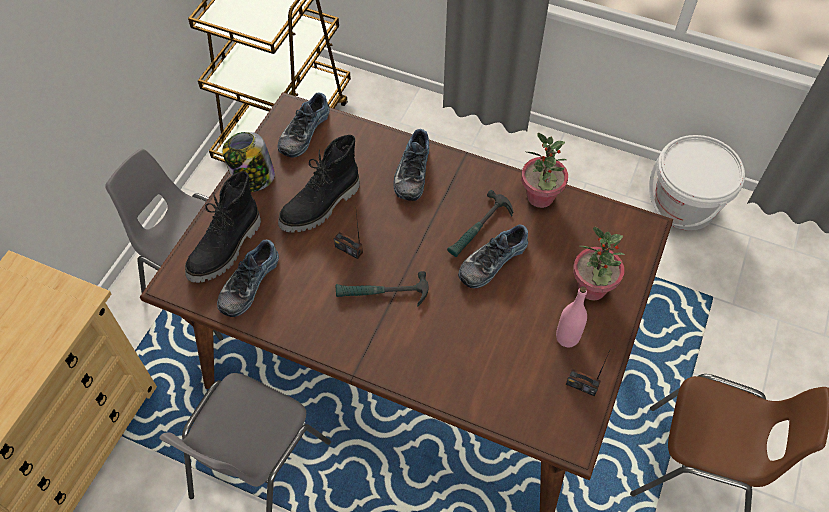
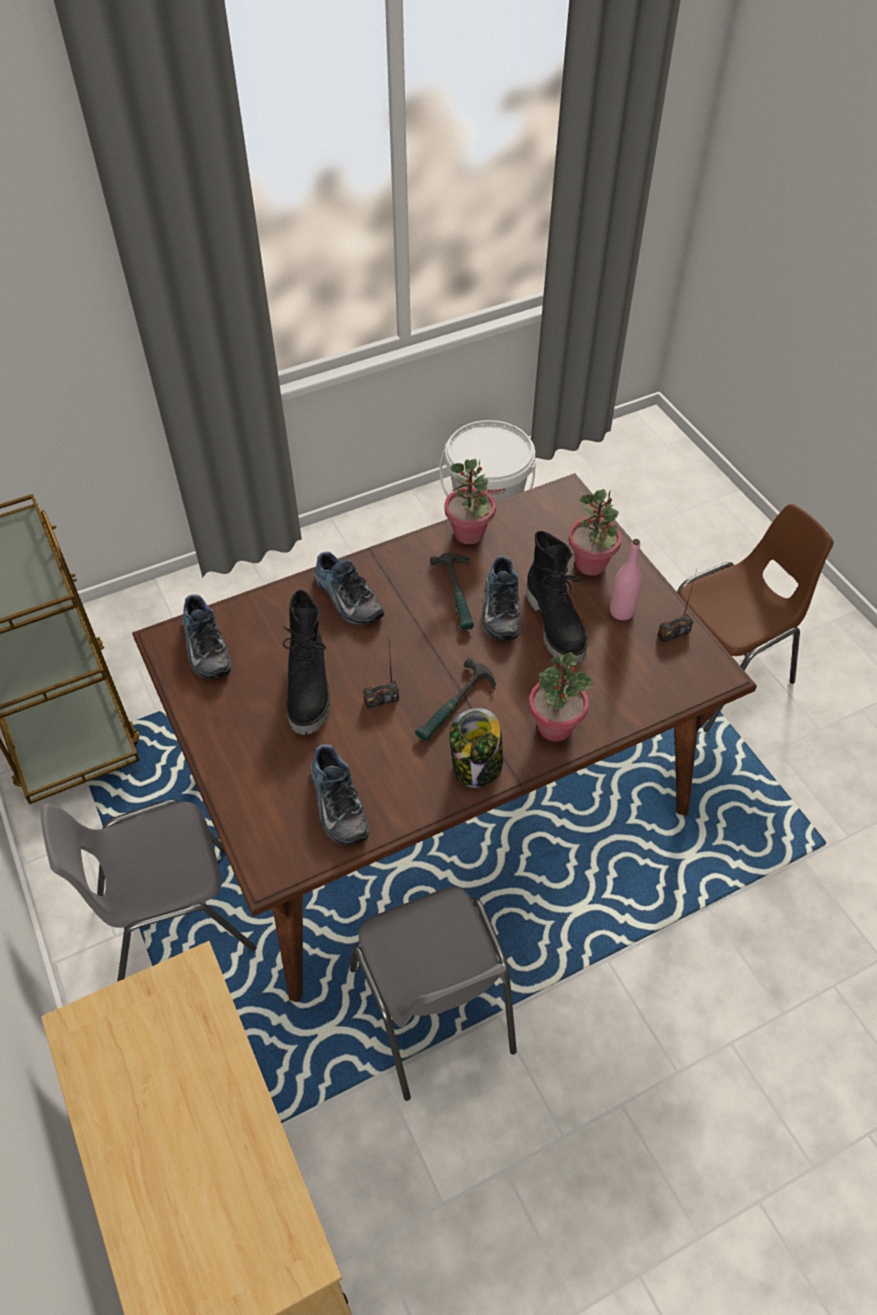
camera: 50 degrees left, 5 degrees down
(227, 249) = (277, 797): black boot -> black boot (556, 625)
(253, 178) = (214, 722): jar -> jar (477, 766)
(420, 364) = (554, 726): none -> potted plant

